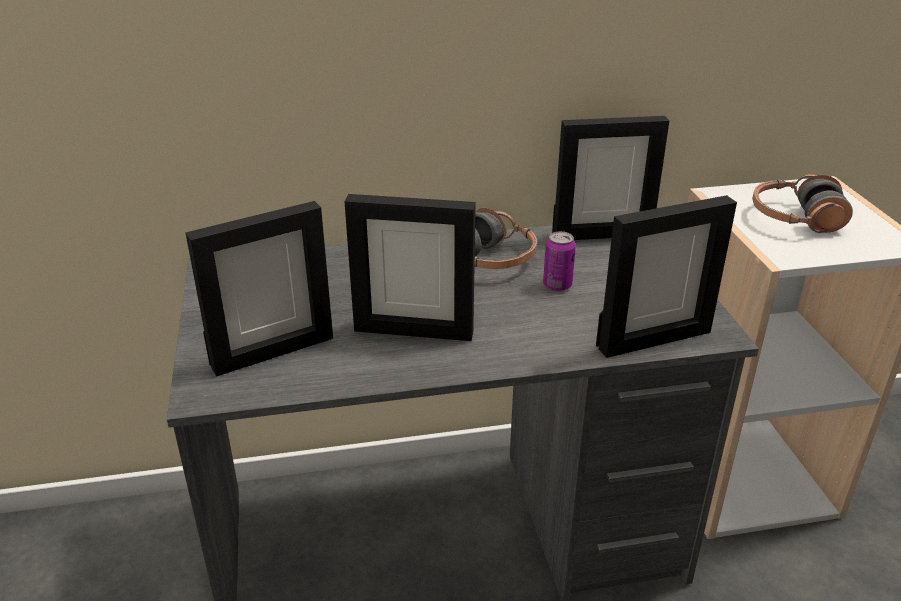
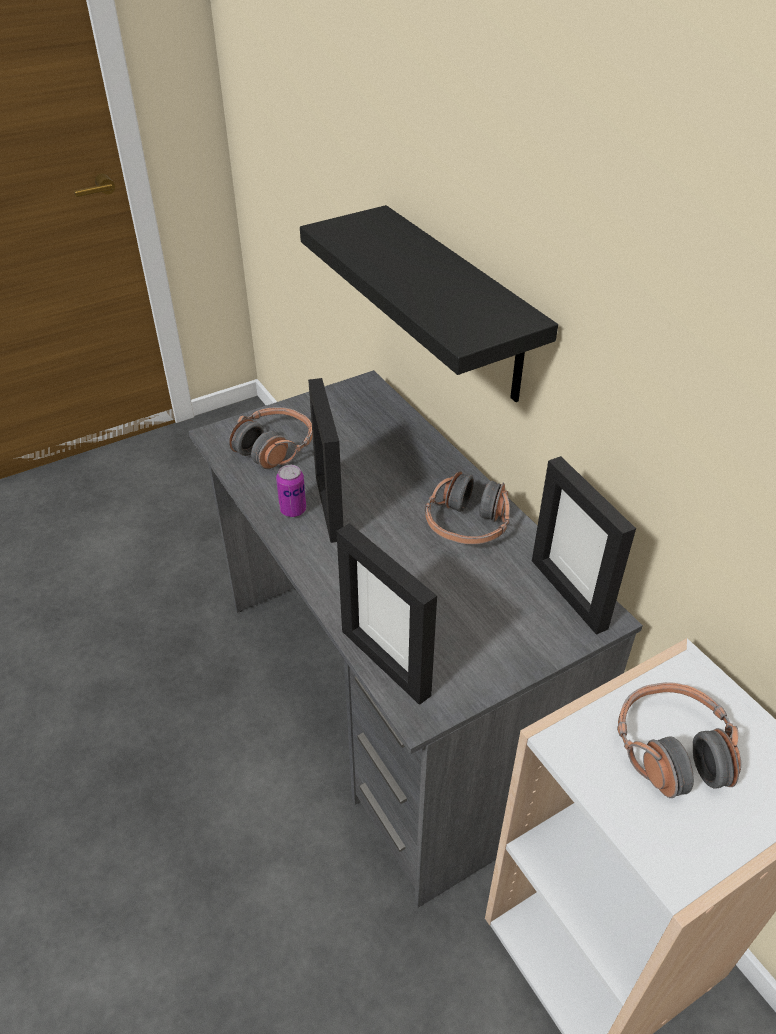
camera: 70 degrees right, 10 degrees up
(272, 351) = (274, 447): picture frame -> headphones
(331, 87) = (460, 306): none -> black shelf
(557, 285) = (447, 577): can -> can (293, 510)

